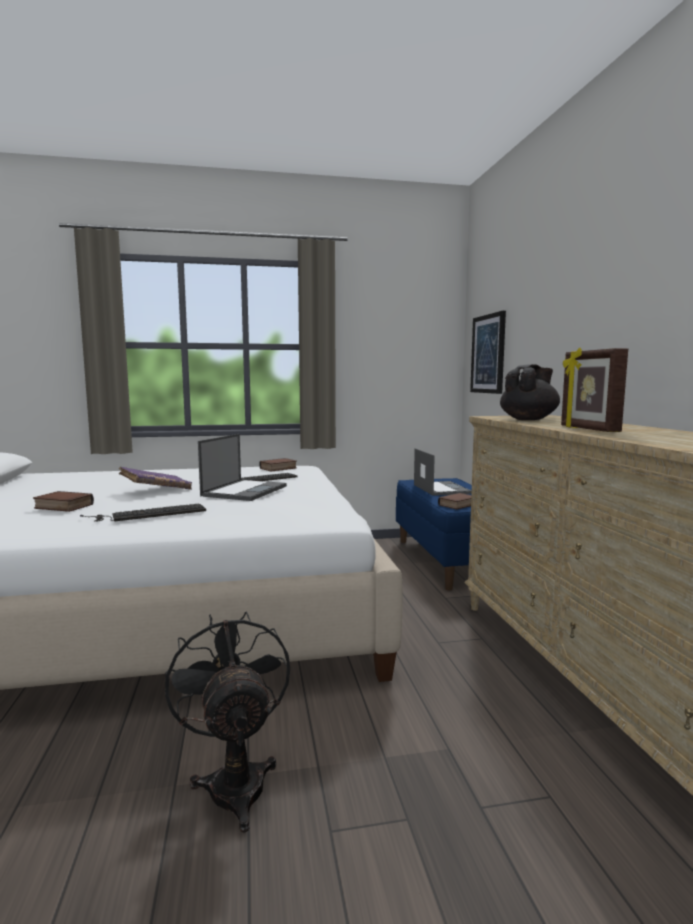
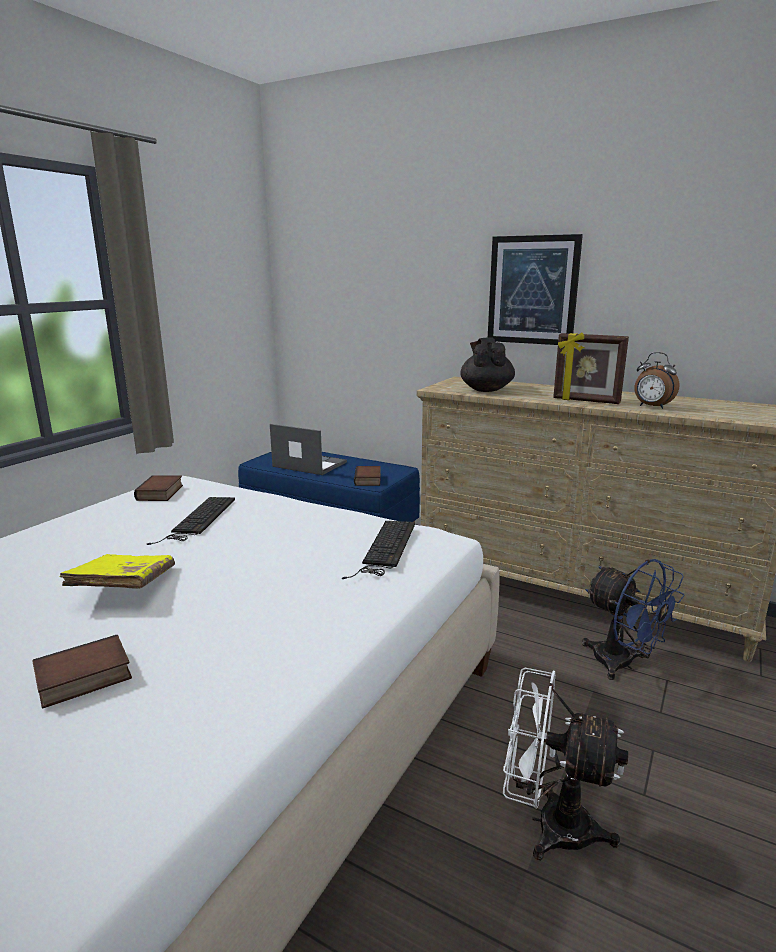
camera: 50 degrees left, 10 degrees up
(147, 514) = (265, 623): keyboard -> keyboard (385, 548)
(156, 490) = (124, 587): purple book -> yellow book
(235, 780) = (549, 824): black fan -> white fan
(245, 491) = (258, 541): laptop -> none
(488, 354) = (330, 306): picture -> picture (533, 290)
(525, 754) = (622, 664): none -> blue fan
(644, 437) = (651, 407): none -> alarm clock

